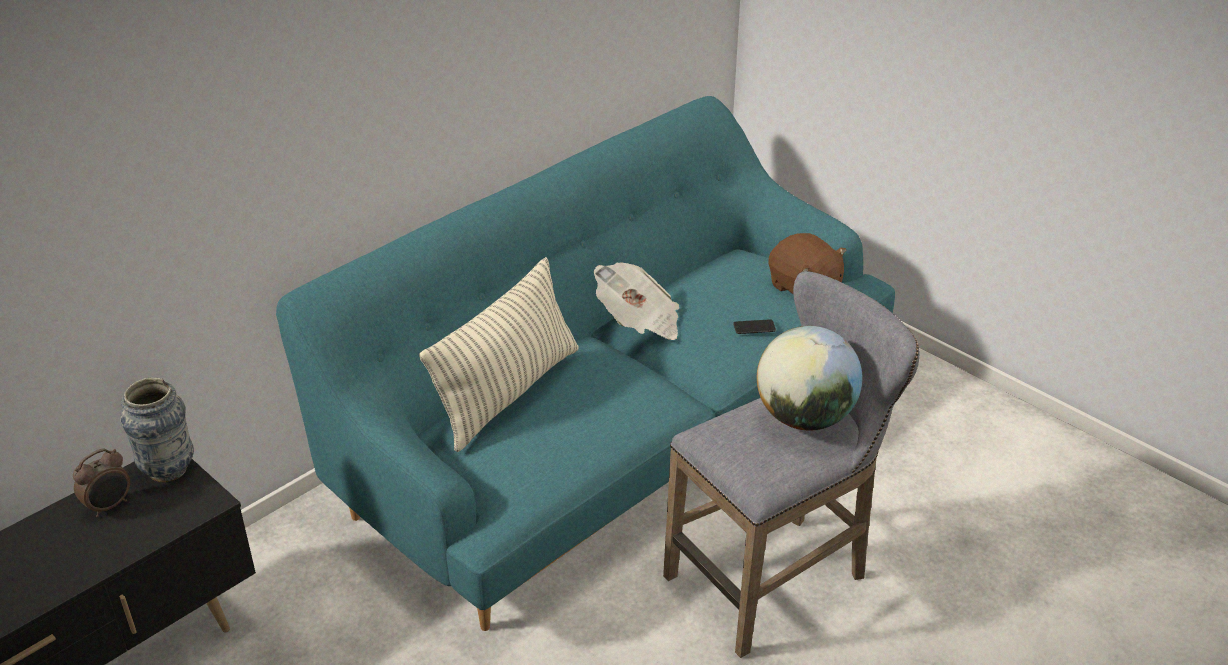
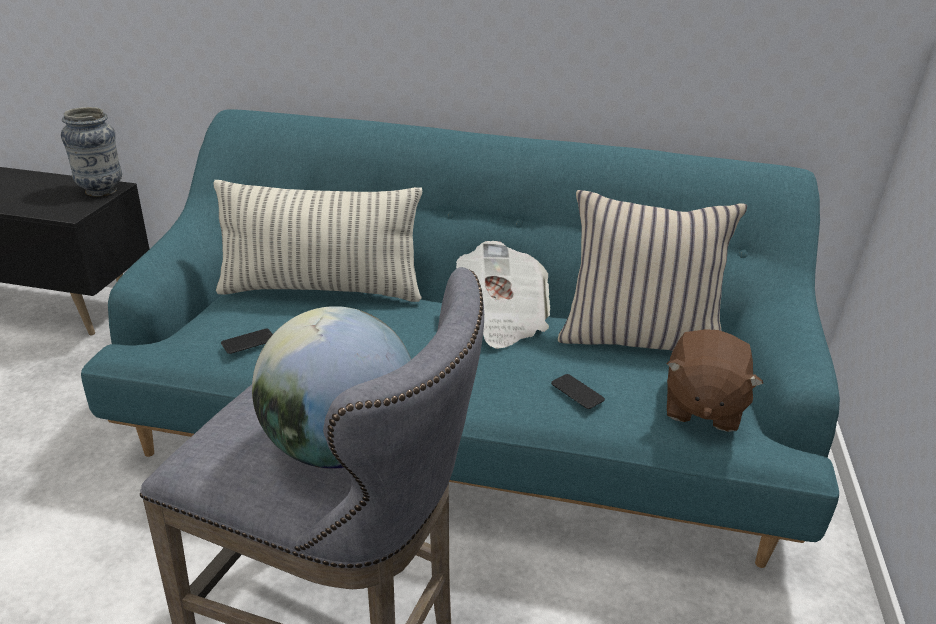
camera: 55 degrees right, 5 degrees down
(110, 506) = (50, 187): alarm clock -> none
(559, 453) = (248, 342): none -> phone
(717, 275) = (638, 338): none -> beige pillow

